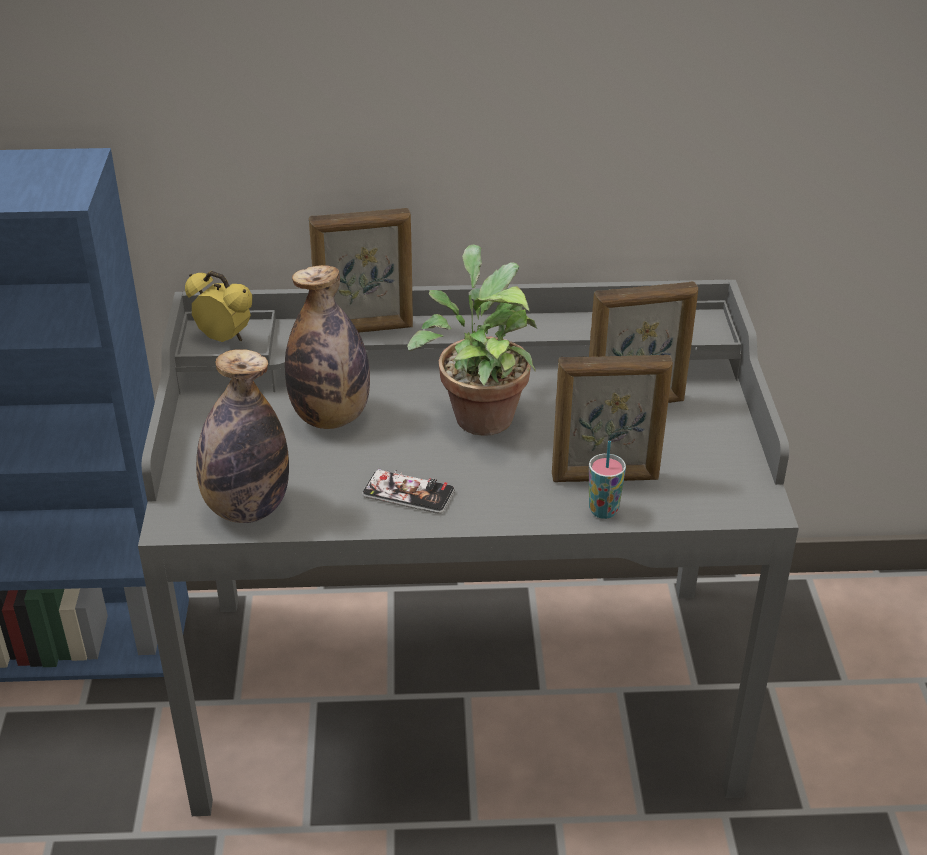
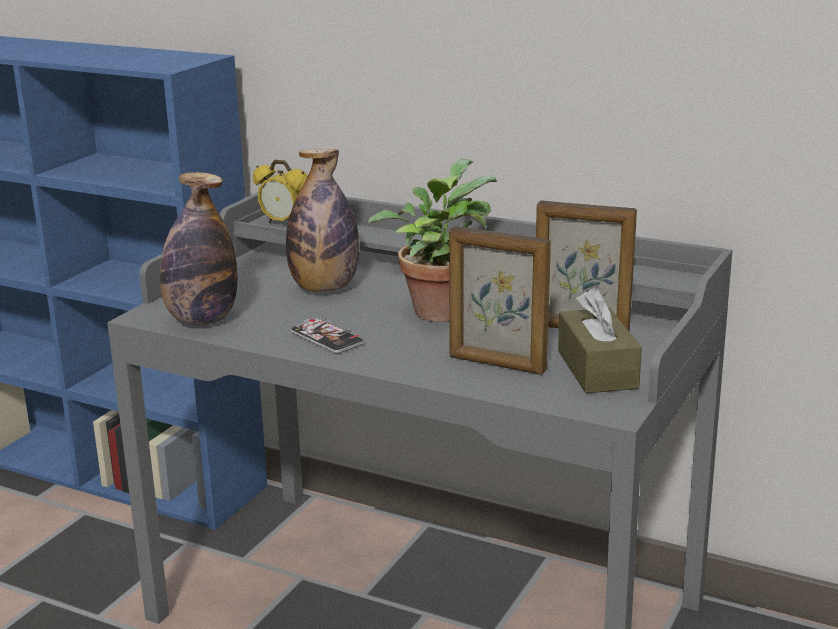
camera: 30 degrees right, 15 degrees down
(224, 340) = (283, 223): alarm clock -> alarm clock turned 150 degrees clockwise
(365, 329) = (393, 237): picture frame -> none
(603, 510) = (469, 381): cup -> none
(697, 455) = (597, 369): none -> brown tissue box

